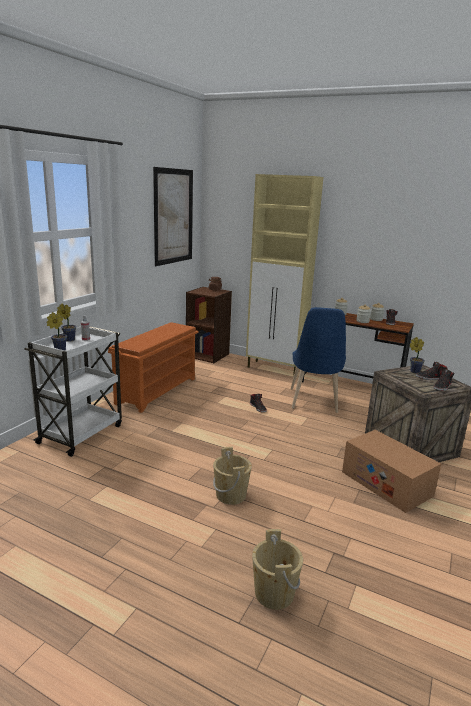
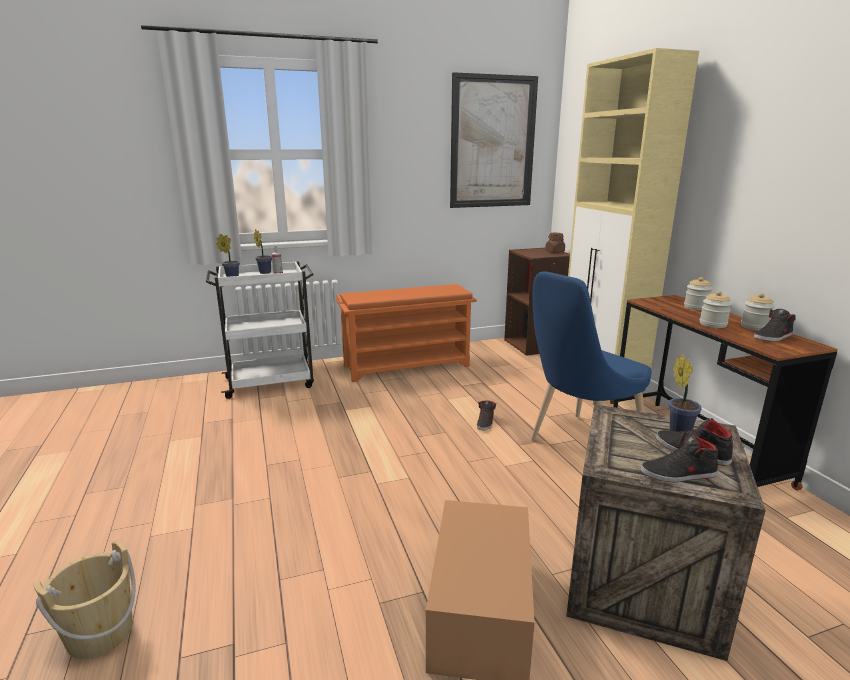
camera: 45 degrees right, 0 degrees up
(231, 495) = (270, 502): beige bucket -> none

